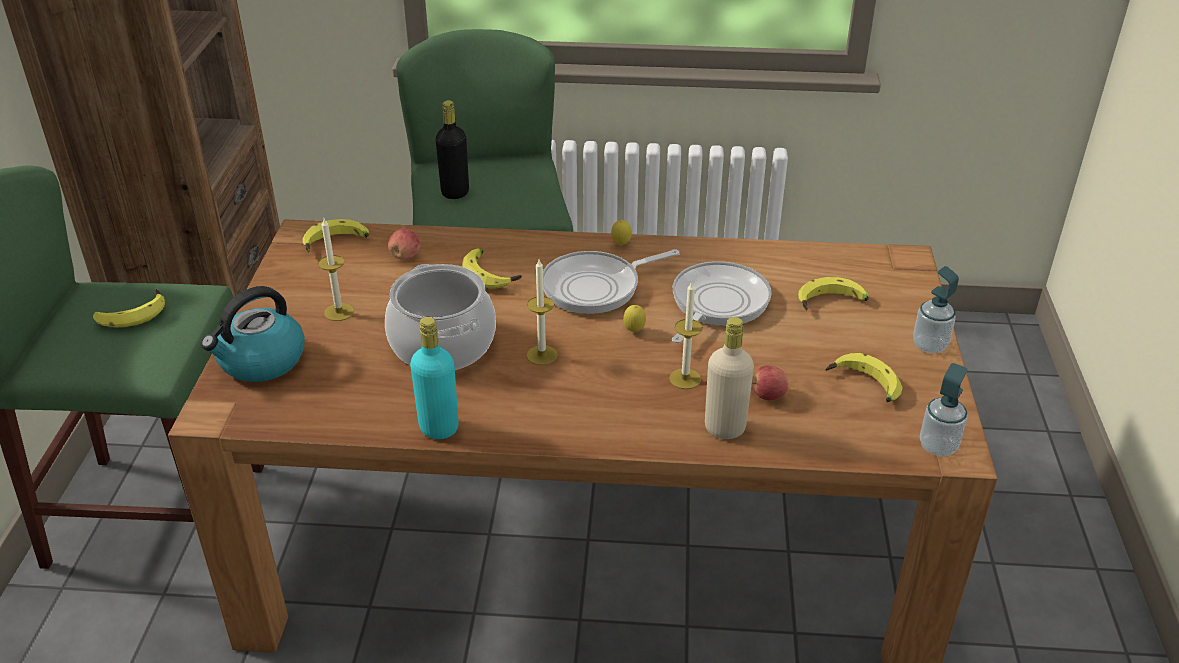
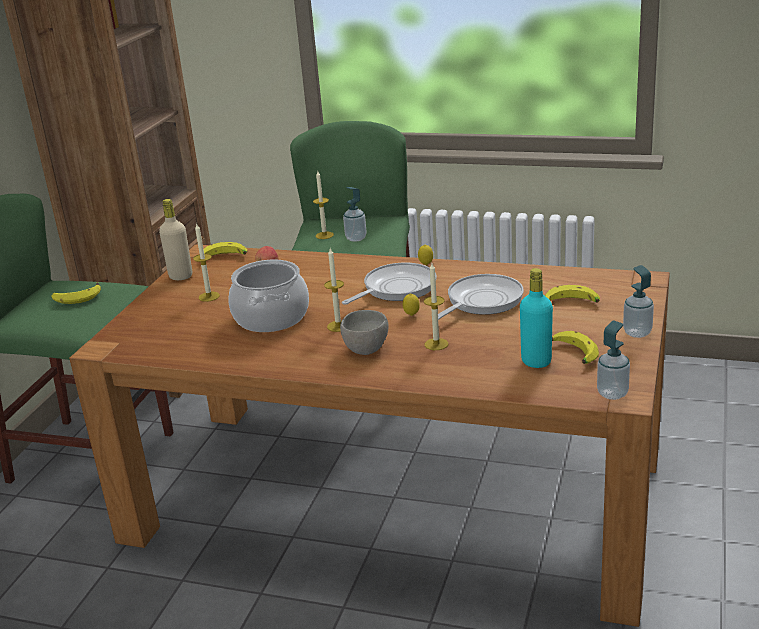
camera: 15 degrees right, 10 degrees down
(261, 361) = (145, 321): kettle -> none
(439, 428) = (247, 363): turquoise bottle -> turquoise bottle (536, 361)
(455, 193) = (324, 235): black bottle -> candle
(491, 274) = (323, 279): banana -> none
(500, 196) = (356, 238): none -> soap dispenser
(592, 392) = (364, 348): none -> grey bowl
(596, 287) = (396, 289): frying pan -> frying pan turned 150 degrees clockwise
(724, 428) = (452, 374): beige bottle -> beige bottle (180, 276)
(768, 395) = (494, 357): apple -> none

